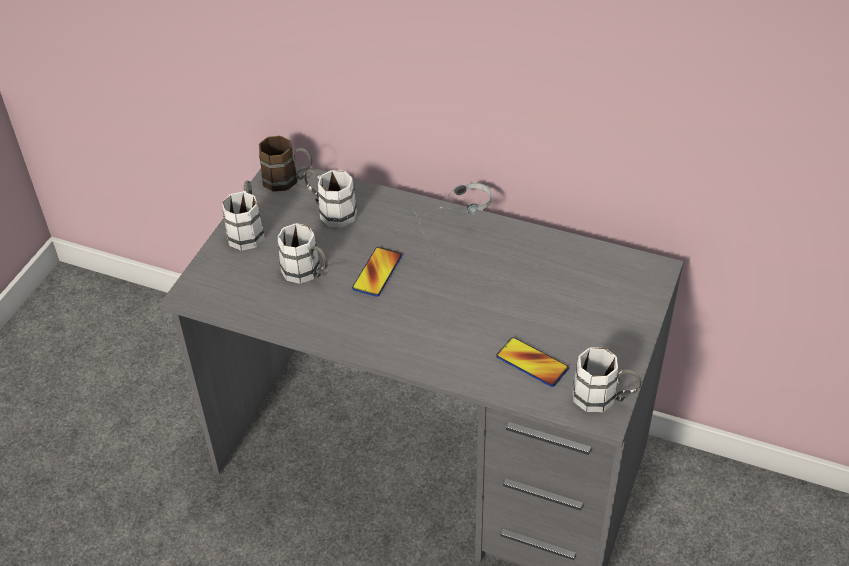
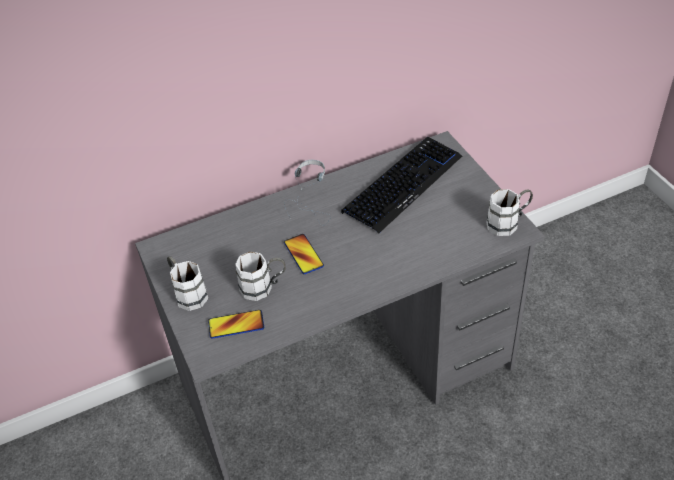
camera: 45 degrees left, 0 degrees up
(288, 181) = (170, 247): brown mug -> none
(330, 211) = (224, 244): white mug -> none
(532, 363) = (451, 234): phone -> phone (236, 325)
(557, 280) = (403, 184): none -> keyboard

